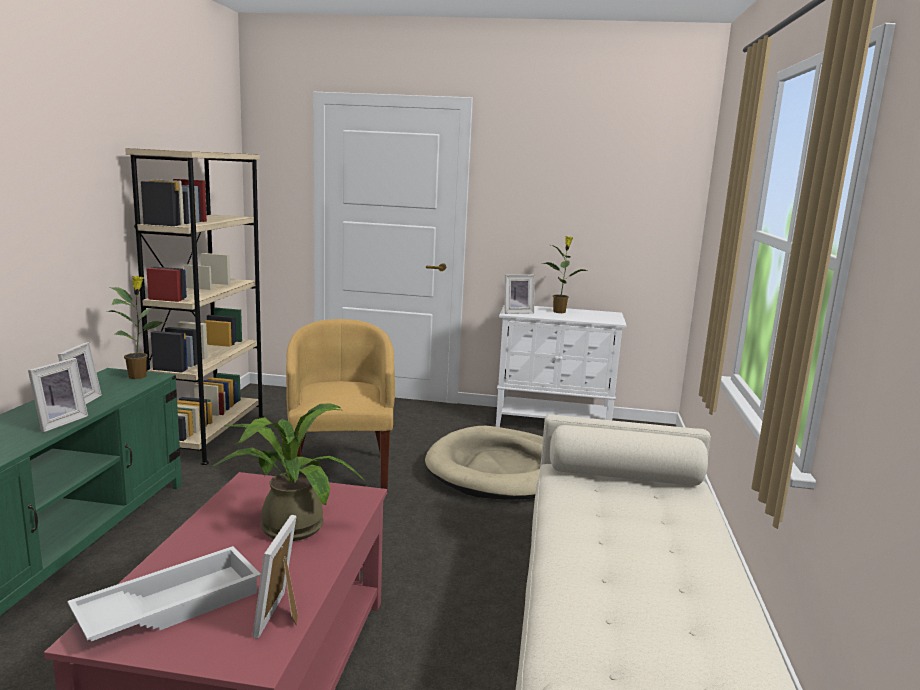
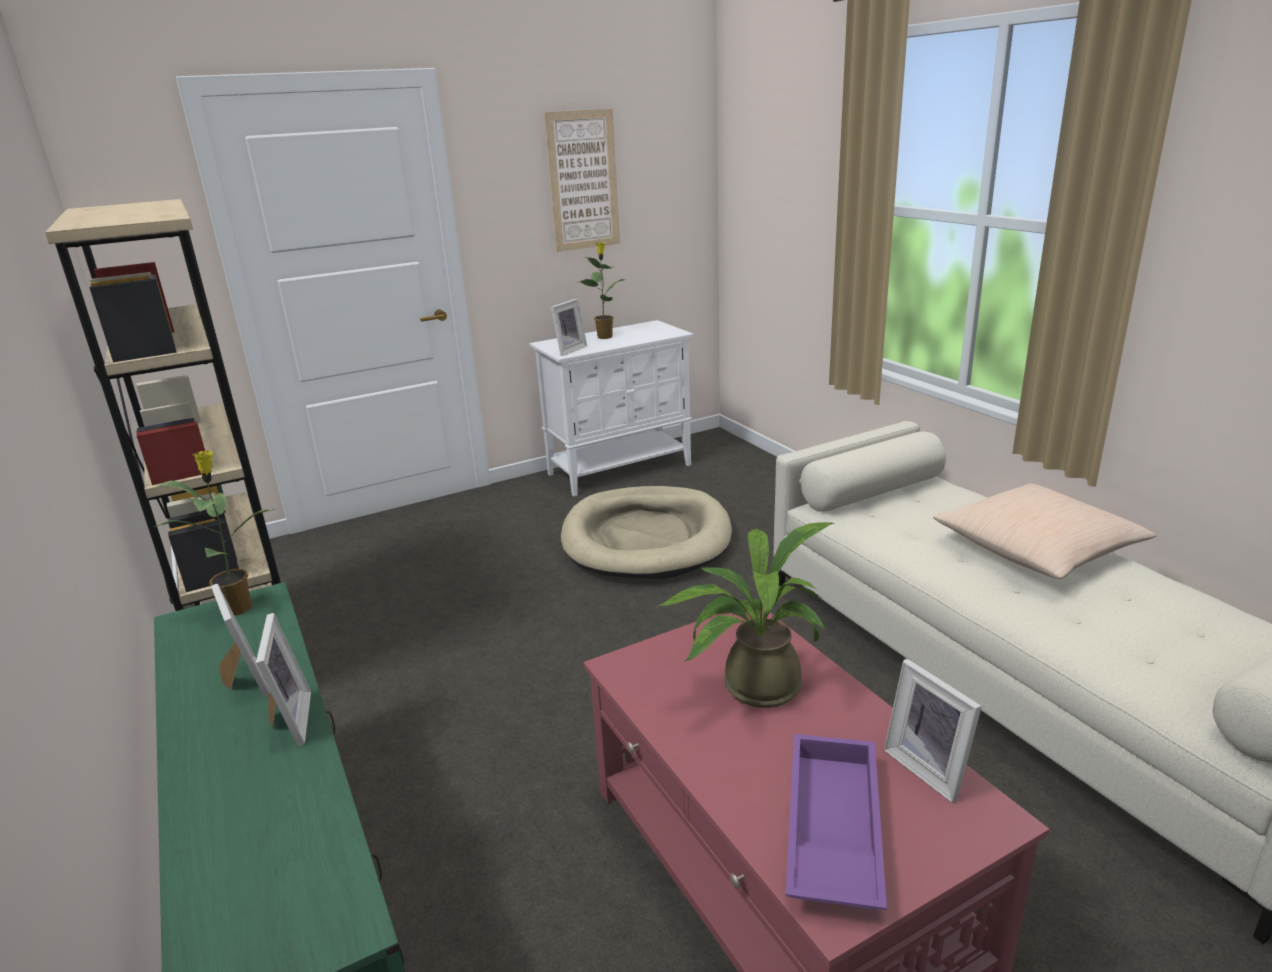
camera: 35 degrees left, 10 degrees up
(170, 605) = (829, 829): white tray -> purple tray
(341, 472) = (494, 618): yellow armchair -> none
(574, 189) = (583, 181): none -> picture
(679, 563) = (1037, 549): none -> beige pillow

